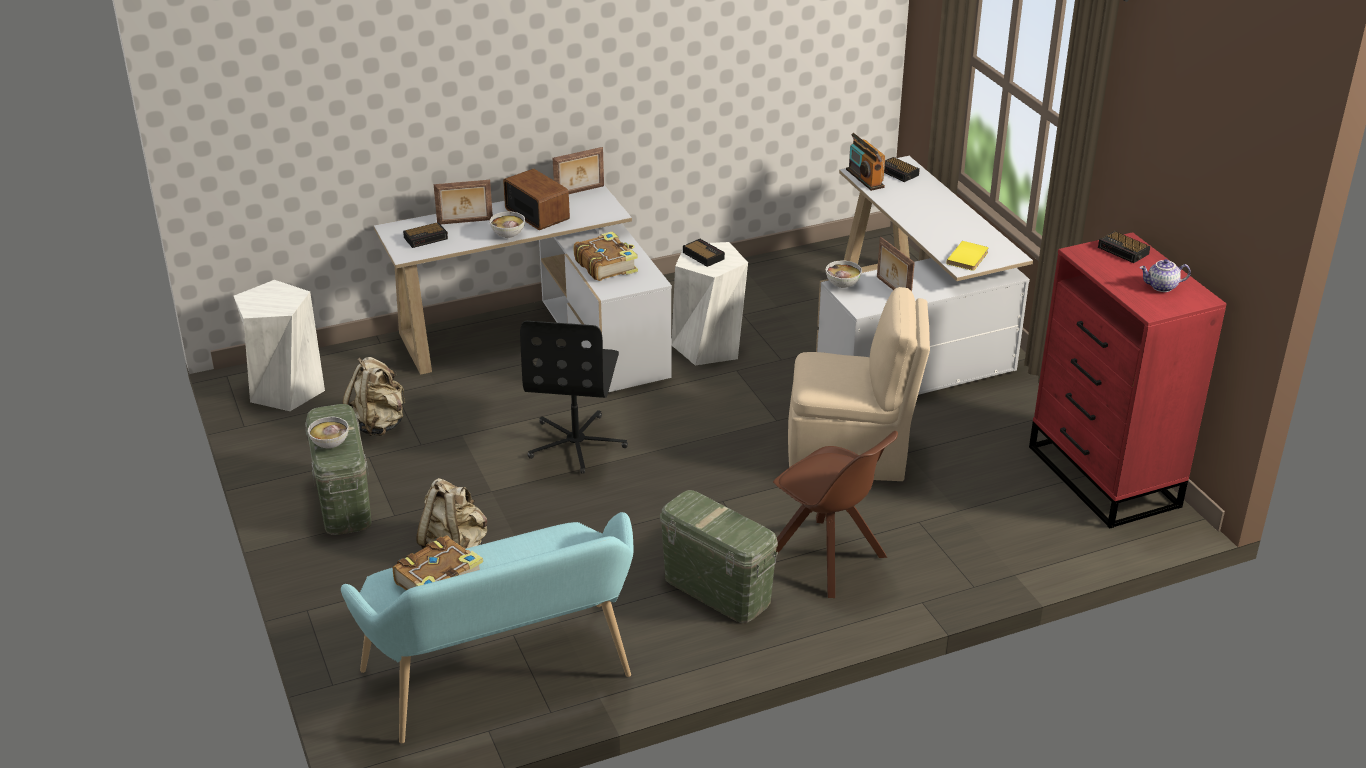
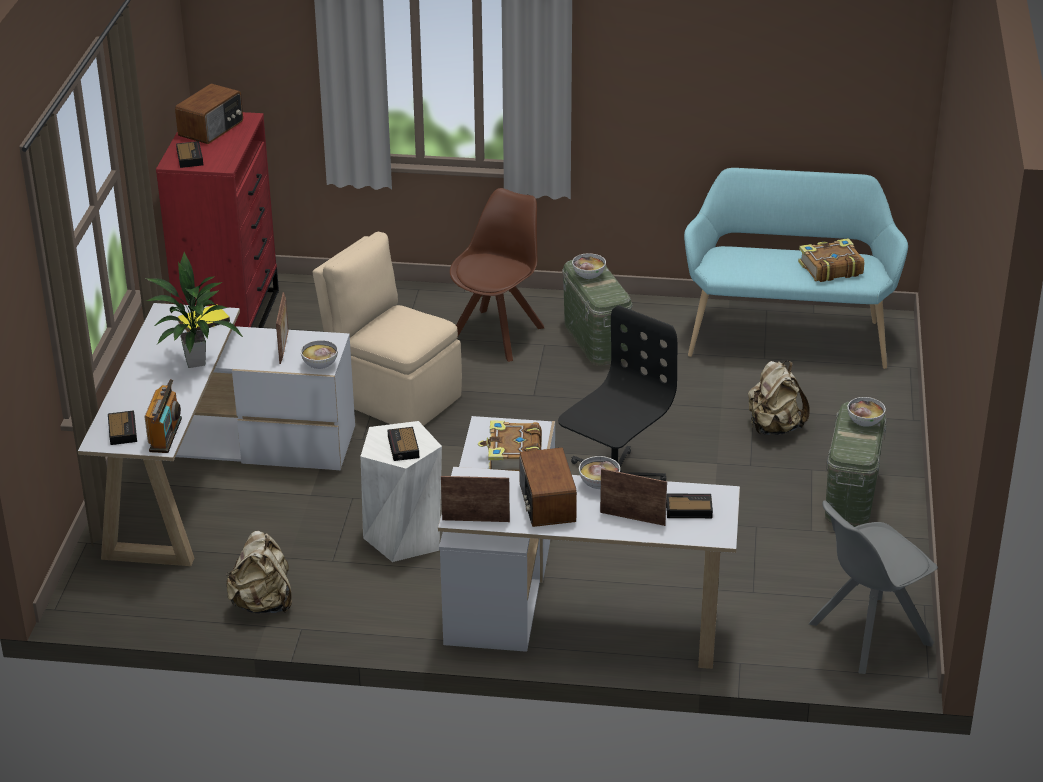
camera: 150 degrees left, 0 degrees up
(286, 390) = (867, 635): white stool -> grey chair
(379, 424) = (786, 561): beige backpack -> beige backpack (263, 604)
(730, 522) = (588, 276): none -> bowl
(828, 559) = (497, 334): brown chair -> brown chair turned 45 degrees clockwise
(921, 226) = (195, 363): none -> potted plant
(1161, 287) = (212, 128): teapot -> radio

